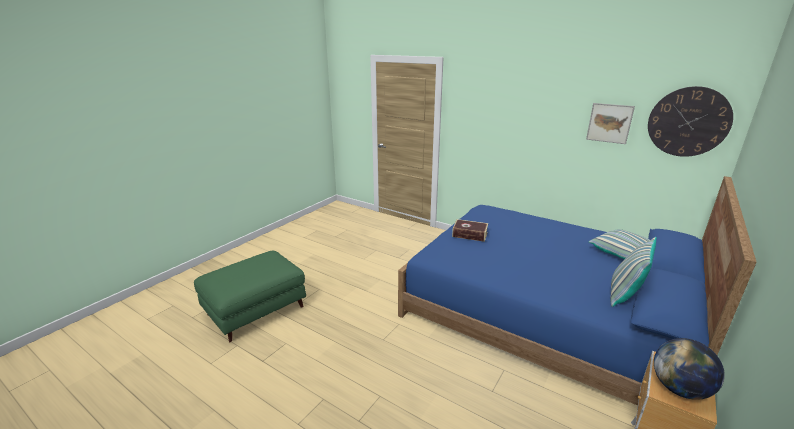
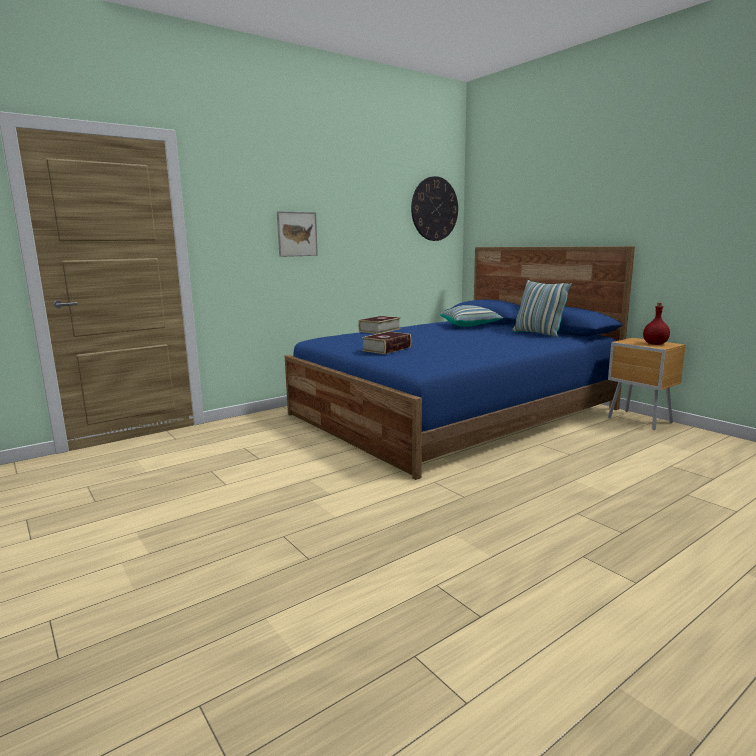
camera: 70 degrees left, 10 degrees down
(256, 311) = (295, 623): green ottoman -> none
(526, 220) = (379, 330): none -> book
(609, 123) = (385, 216): picture -> picture (297, 234)
(679, 389) = (654, 344): globe -> red bottle

